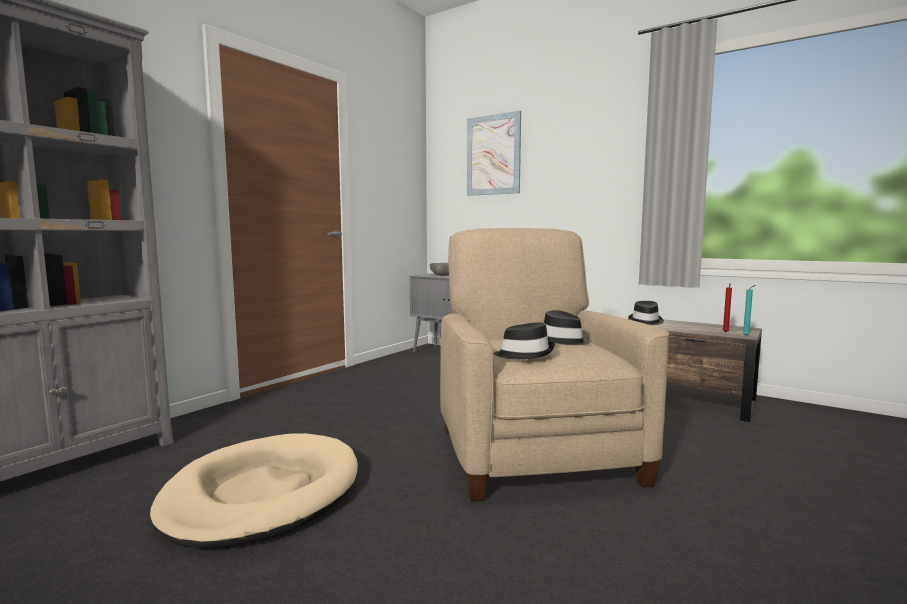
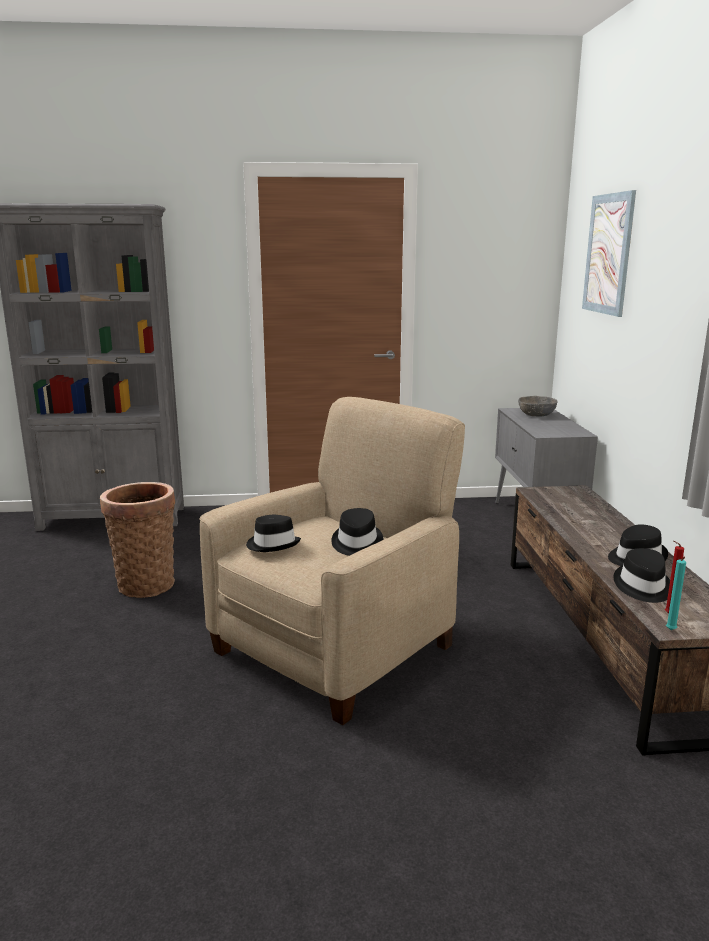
camera: 50 degrees right, 10 degrees up
(263, 494) = (146, 583): beige dog bed -> basket
(685, 328) = (642, 586): none -> black hat

